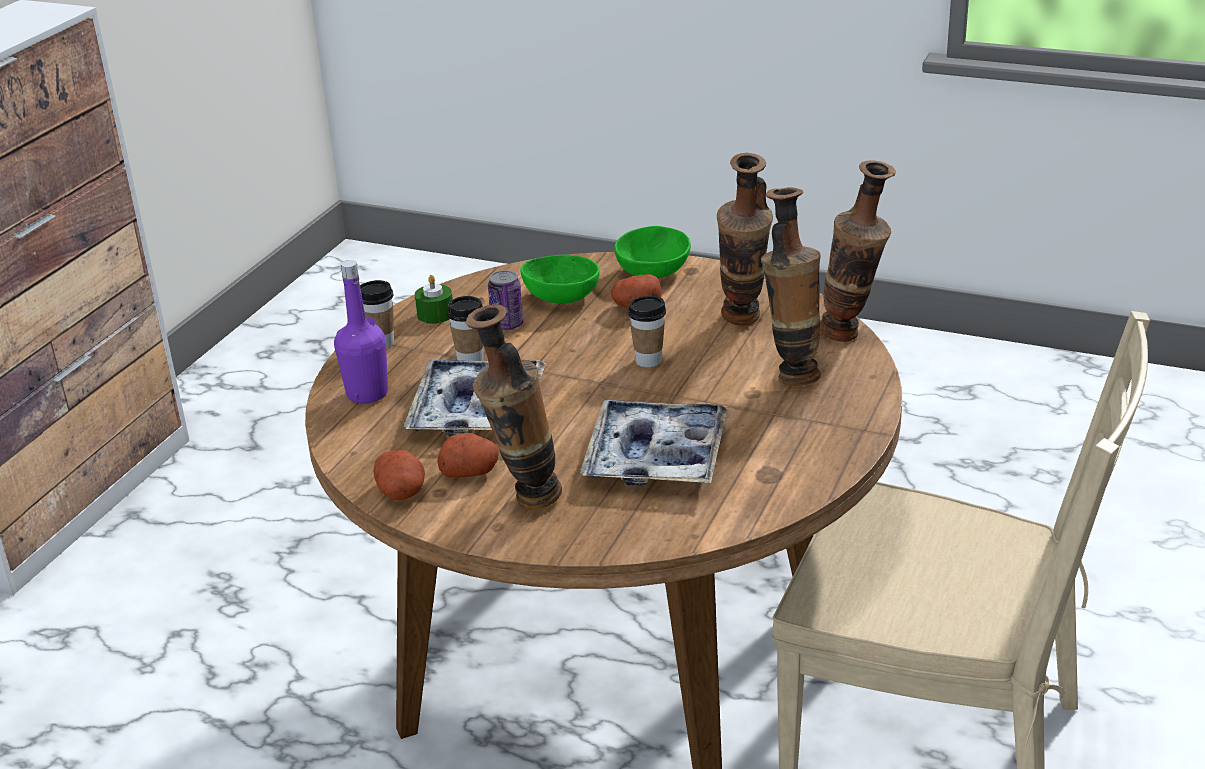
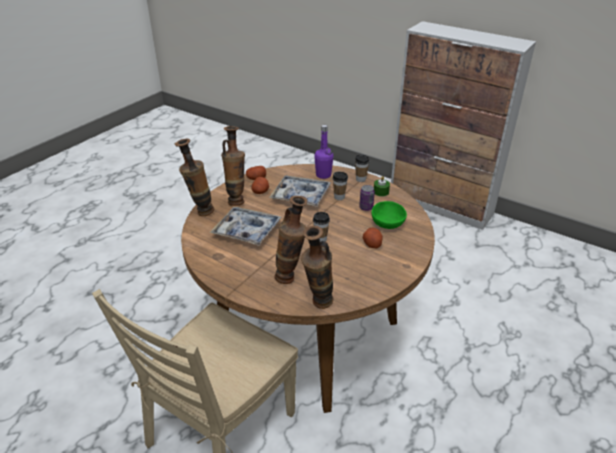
camera: 100 degrees right, 5 degrees up
(654, 272) = (406, 253): green bowl -> none
(743, 323) = (345, 272): vase -> vase (200, 212)

